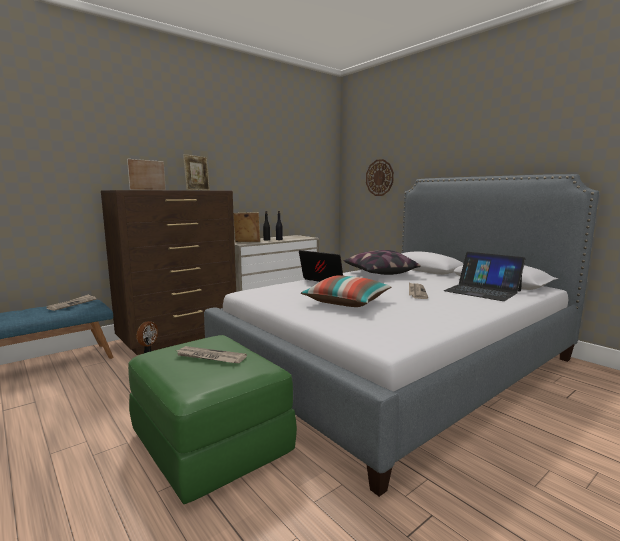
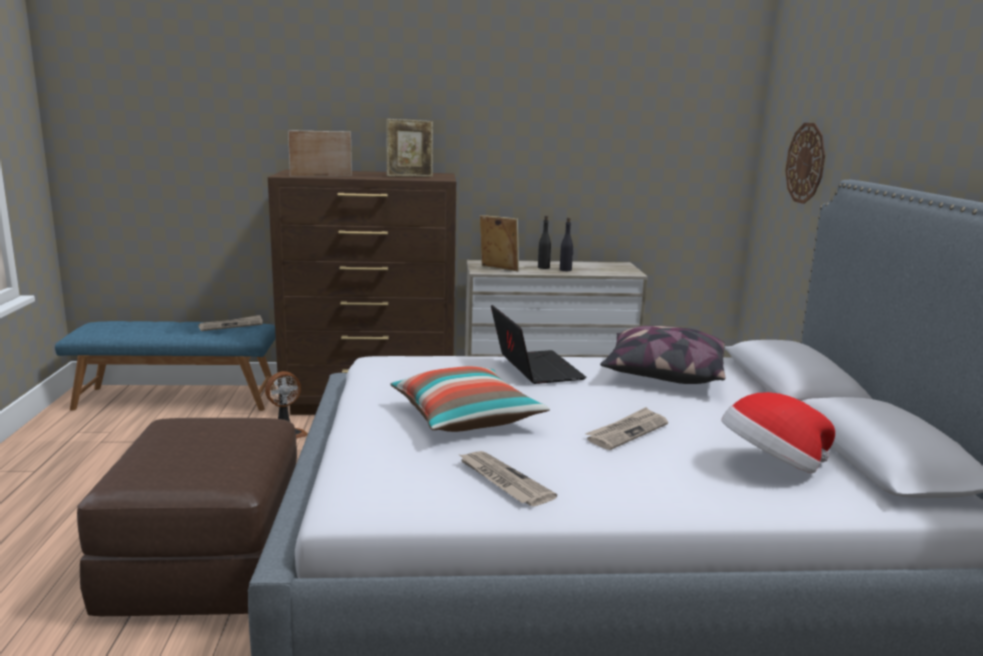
camera: 35 degrees right, 5 degrees up
(210, 357) = (203, 447): newspaper -> newspaper (503, 481)
(212, 444) = (207, 563): green ottoman -> brown ottoman
(482, 291) = (771, 466): laptop -> hat

